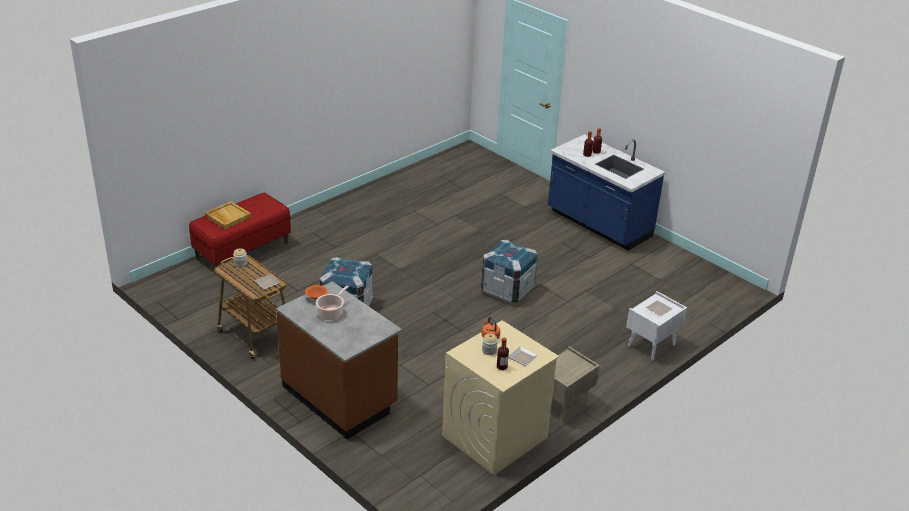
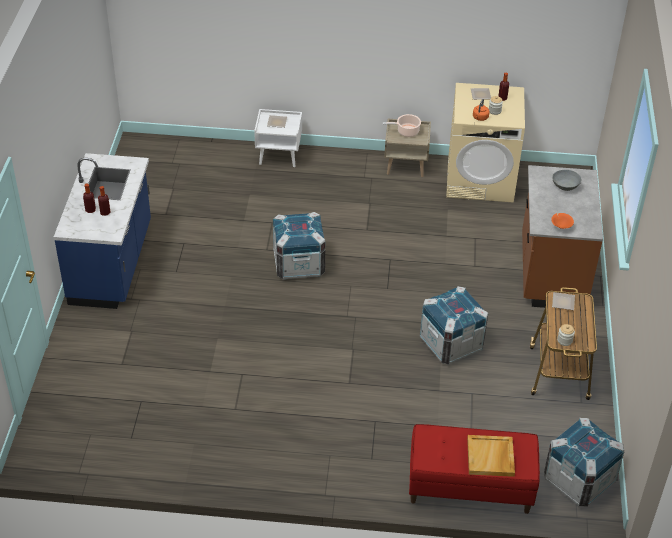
camera: 130 degrees left, 10 degrees up
(181, 288) = (578, 480): none -> crate
(331, 313) = (564, 208): cooking pot -> cooking pot (406, 132)
(351, 330) = (565, 186): none -> grey bowl

